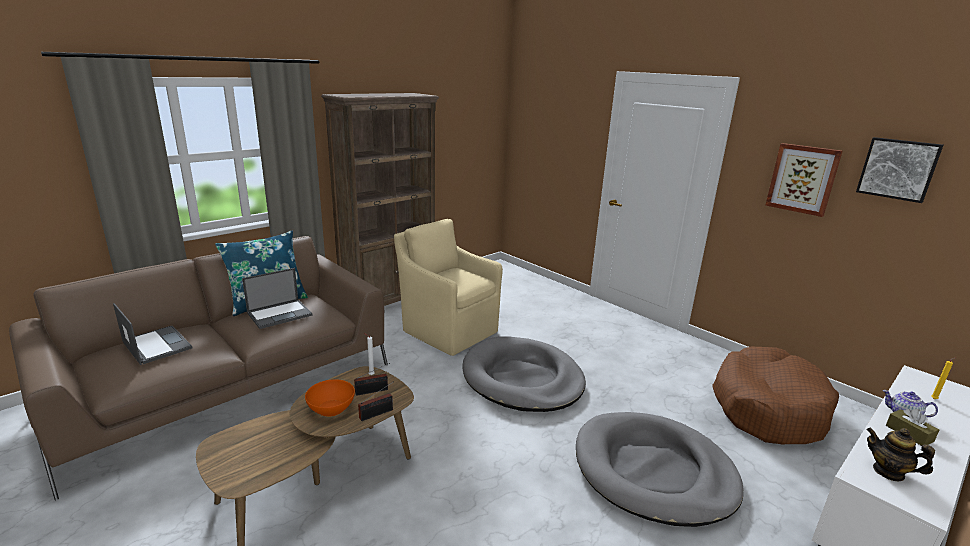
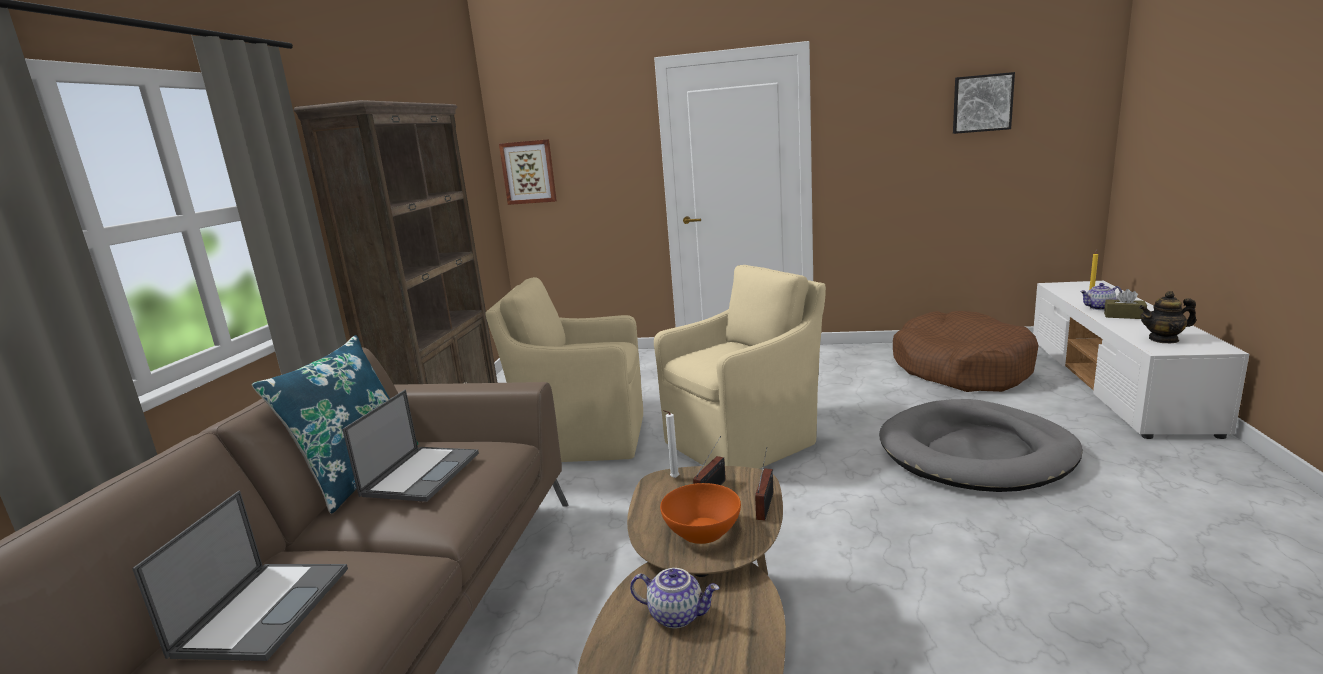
camera: 35 degrees left, 5 degrees down
(156, 345) = (264, 609): laptop -> laptop turned 90 degrees clockwise
(270, 439) = (677, 615): none -> teapot
(522, 378) = (744, 442): grey dog bed -> beige armchair
(802, 179) = (899, 134): picture -> picture (528, 172)

